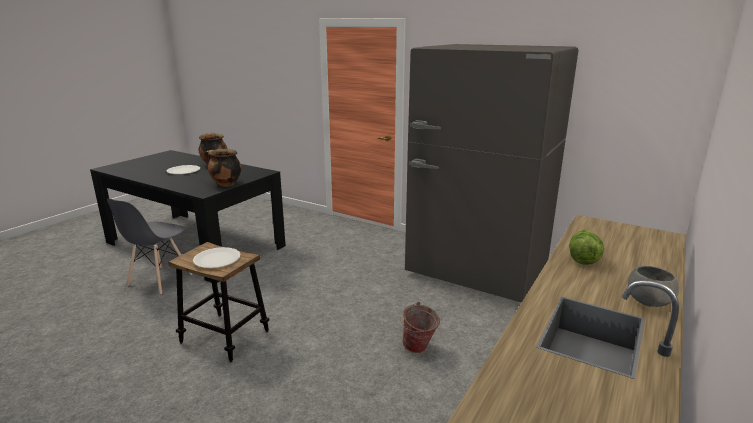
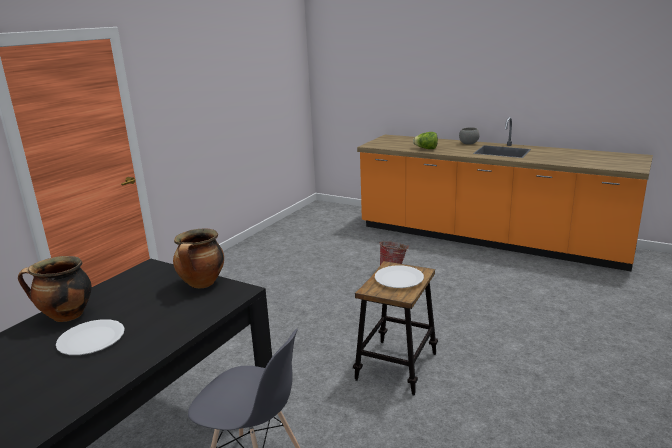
camera: 90 degrees left, 0 degrees up
(476, 272) = (274, 250): grey fridge -> none

